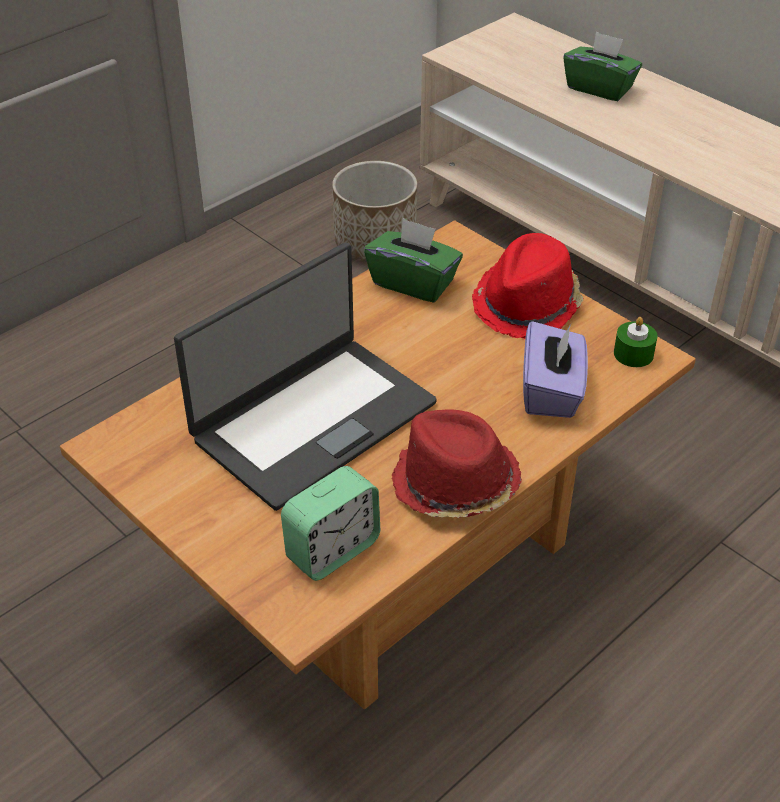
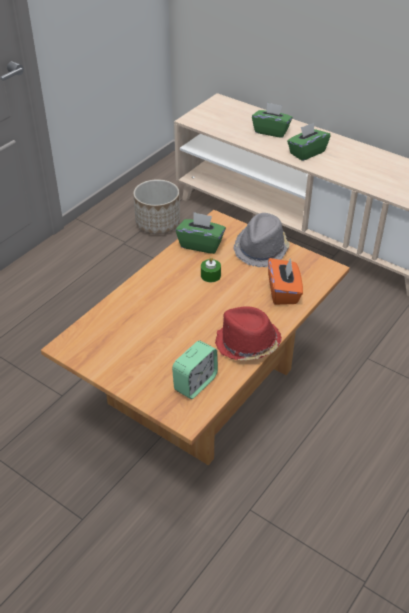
camera: 10 degrees left, 0 degrees up
(312, 420) = (168, 320): laptop -> none
(528, 304) = (261, 249): red hat -> grey hat
(551, 392) = (283, 292): purple tissue box -> orange tissue box
(633, 354) = (319, 268): green candle -> green candle (210, 275)
(659, 133) = (306, 152): none -> green tissue box

